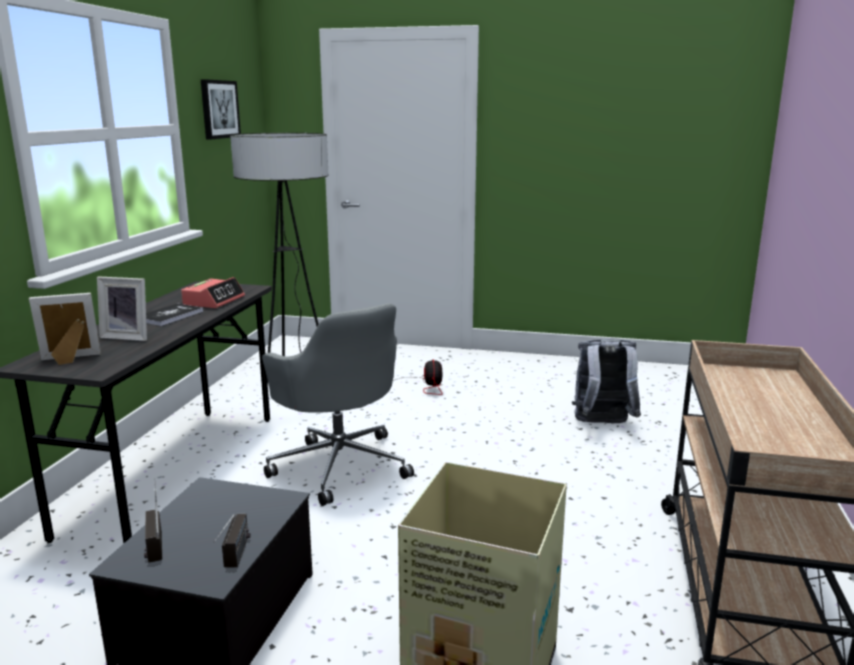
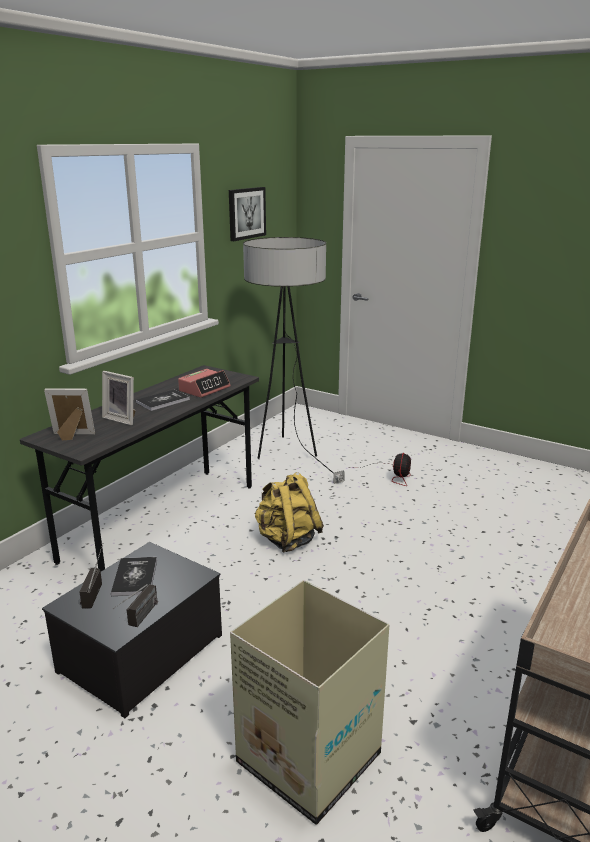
camera: 20 degrees right, 5 degrees up
(202, 516) = (135, 577): none -> book
(340, 465) = (287, 540): grey office chair -> yellow backpack
(602, 424) = (544, 544): grey backpack -> none

